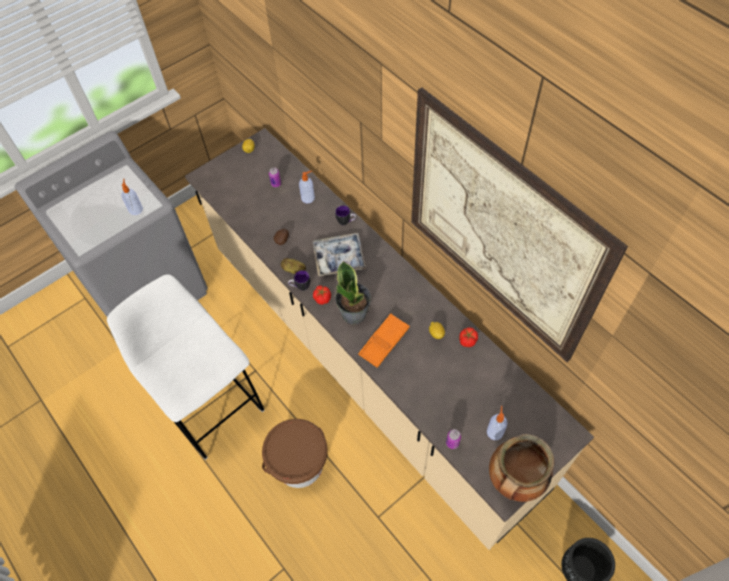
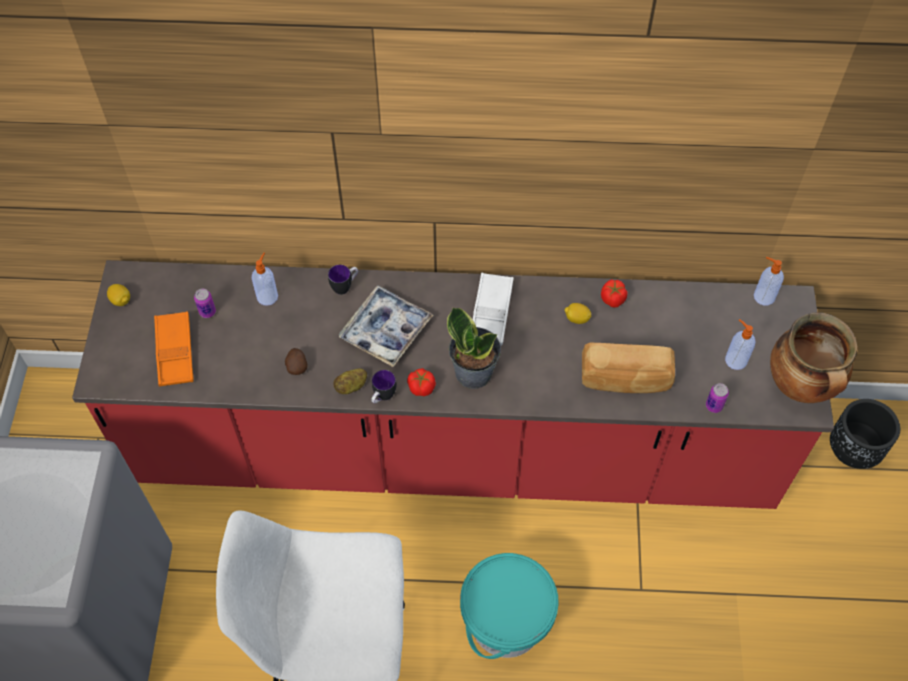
camera: 50 degrees left, 0 degrees up
(136, 209) = (69, 486): soap dispenser -> soap dispenser (763, 296)
(299, 464) = (506, 622): brown bucket -> turquoise bucket
(368, 363) = (454, 450): beige counter -> red counter
(384, 342) = (539, 373): orange tray -> orange tray (175, 352)
(398, 293) = (491, 312): none -> white tray
(423, 385) = (625, 379): none -> bread
(500, 230) = (626, 128): picture -> none

